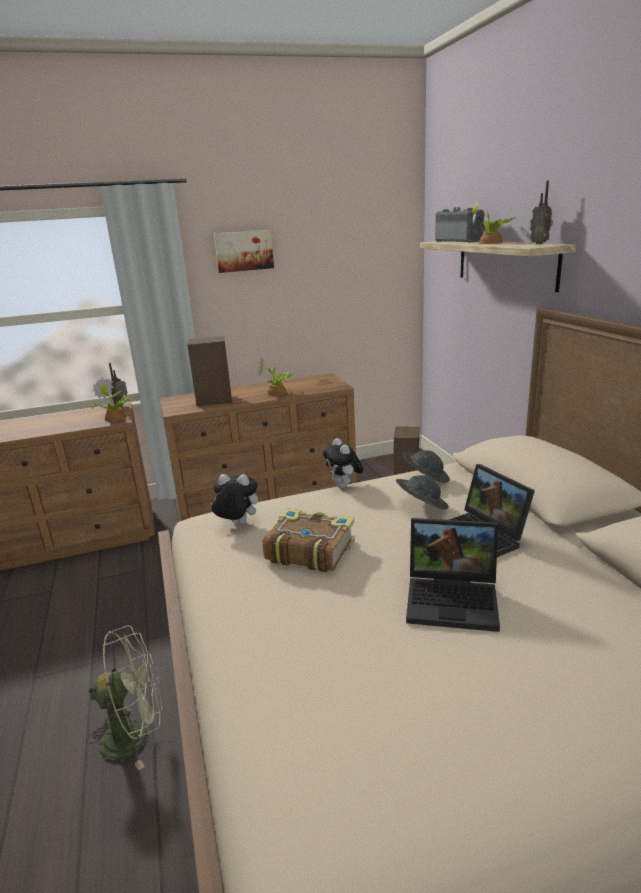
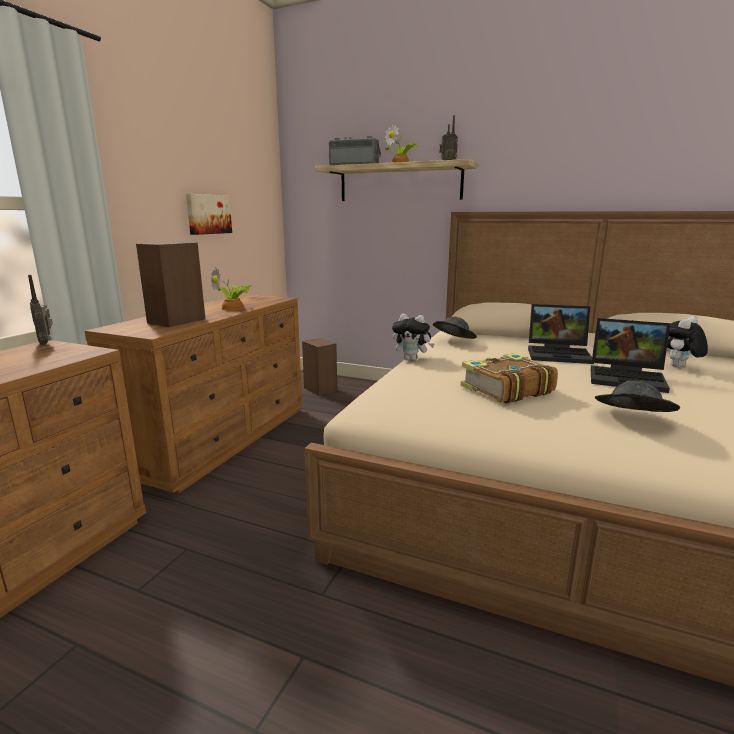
camera: 50 degrees left, 5 degrees down
(115, 418) = (78, 352): potted plant -> none
(135, 735) = (472, 663): green fan -> none
(237, 524) = (410, 398): plush toy -> plush toy (679, 367)
(244, 251) = (150, 150): picture -> picture (208, 214)
(421, 506) = (492, 351): grey hat -> grey hat (632, 419)
(454, 599) = (628, 378): laptop -> laptop turned 60 degrees clockwise

